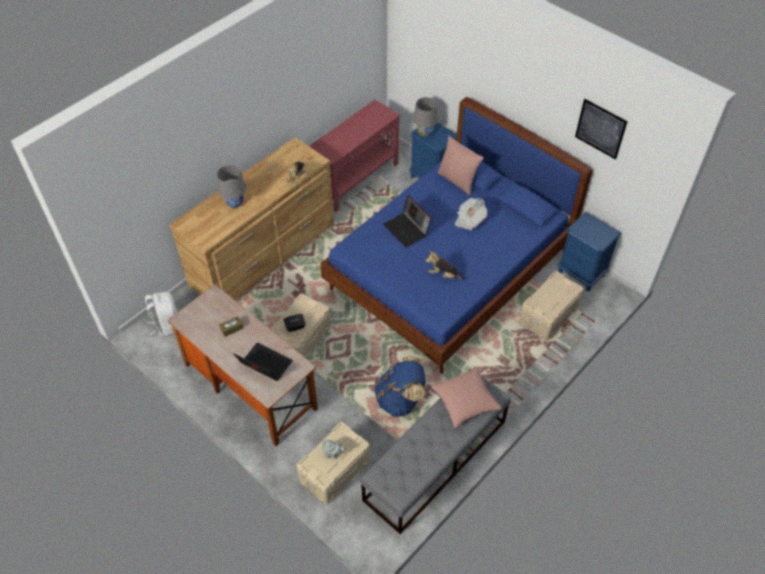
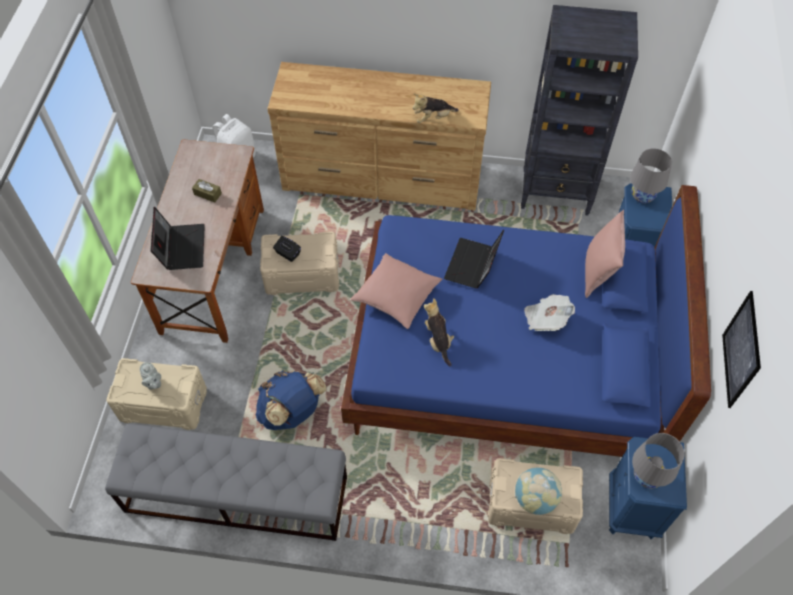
camera: 55 degrees right, 5 degrees up
(234, 202) = (352, 90): grey table lamp -> grey table lamp (647, 476)
(356, 179) = (556, 192): red console table -> black bookcase
(465, 401) = (289, 470): pink pillow -> pink pillow (396, 296)
(559, 301) = (535, 498): none -> globe

